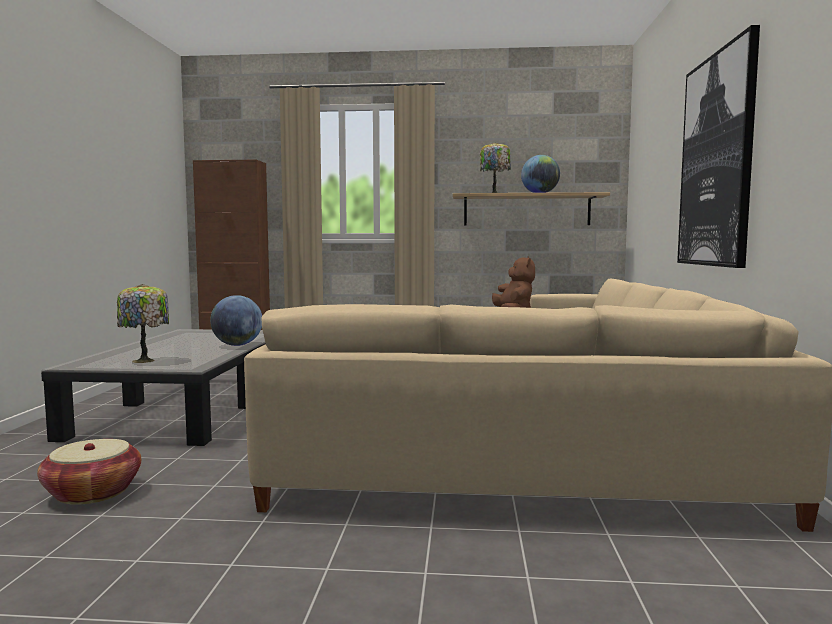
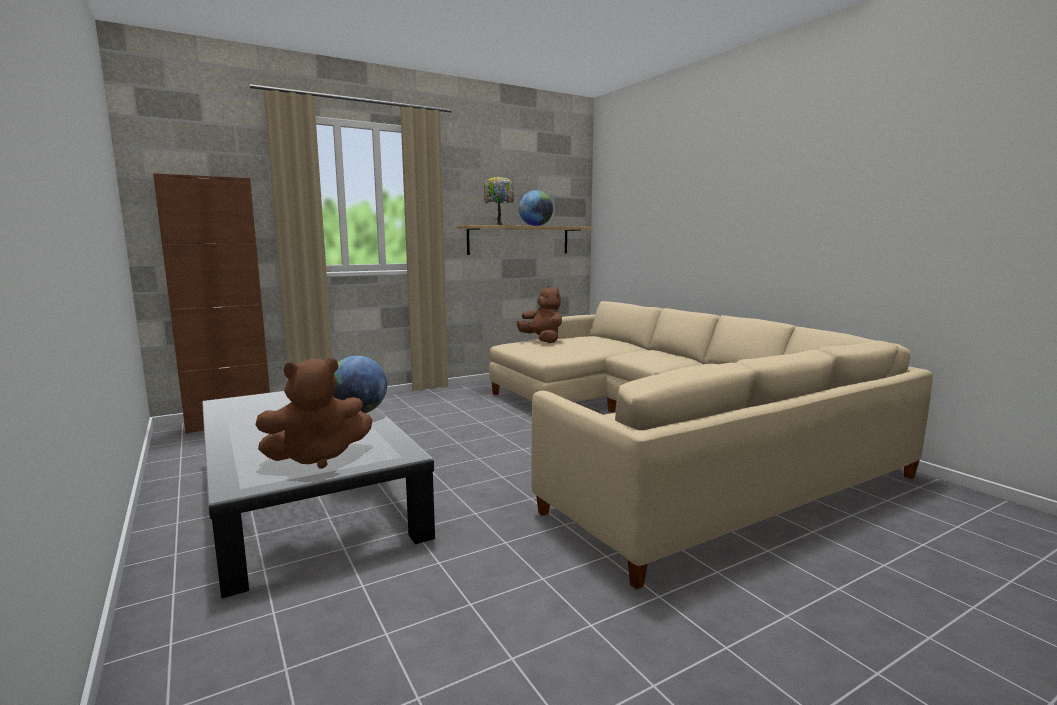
camera: 35 degrees left, 5 degrees up
(92, 493) = (442, 638): basket -> none
(145, 361) = (317, 457): table lamp -> brown plush toy
(716, 160) = (750, 217): picture -> none

